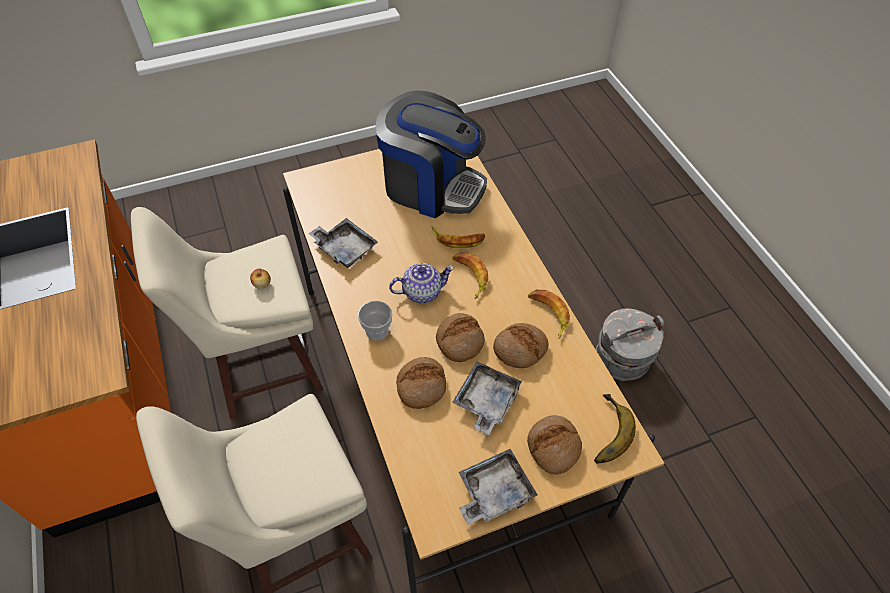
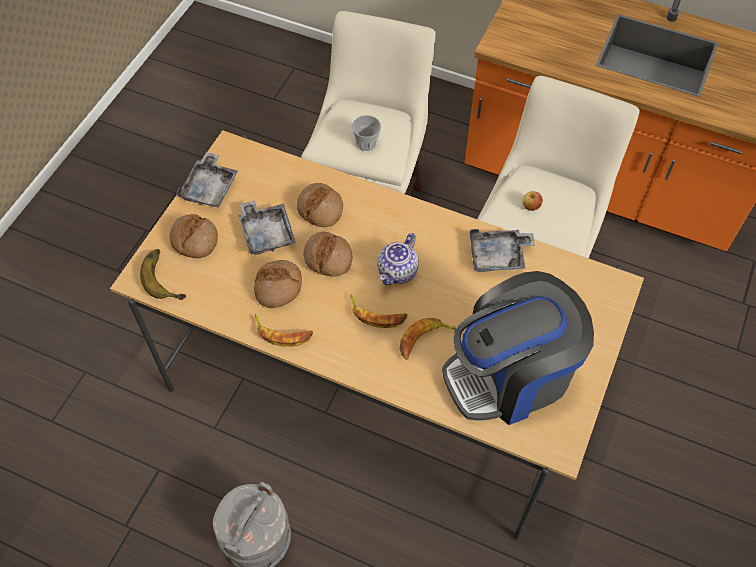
camera: 135 degrees right, 5 degrees up
(377, 331) = (393, 218): cup -> cup (366, 143)

